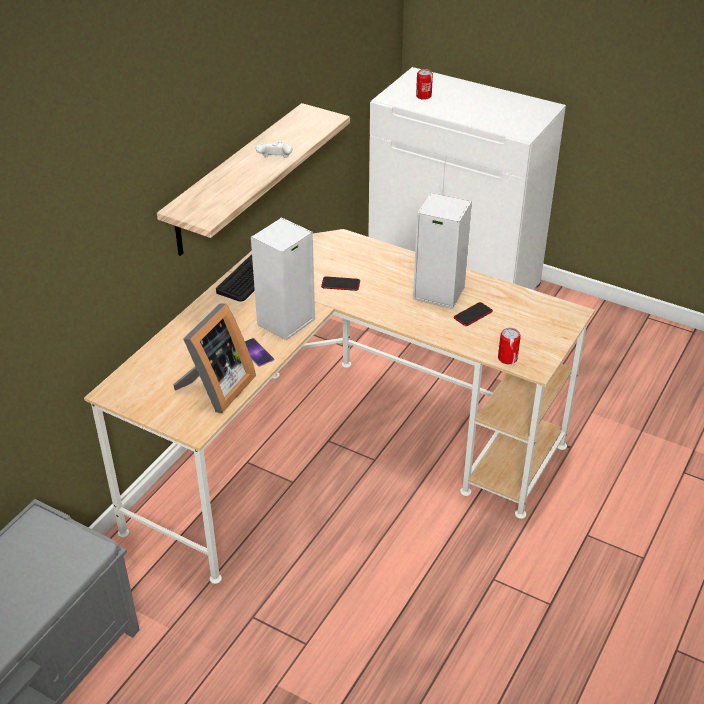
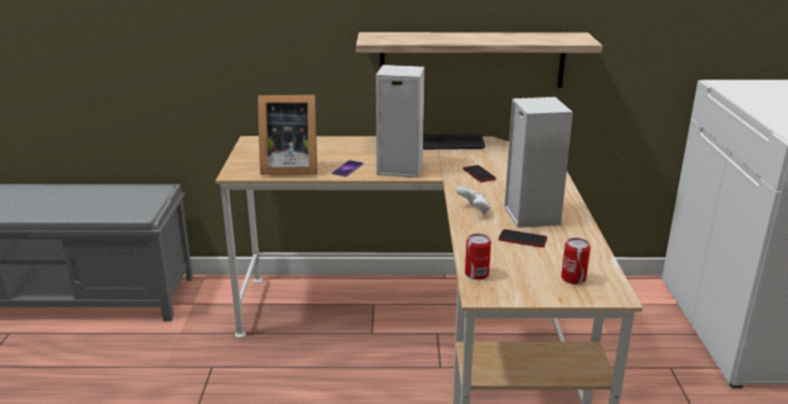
camera: 60 degrees right, 15 degrees down
(275, 160) = (485, 40): white game controller -> white game controller (474, 210)
(423, 96) = (757, 92): can -> can (573, 278)

